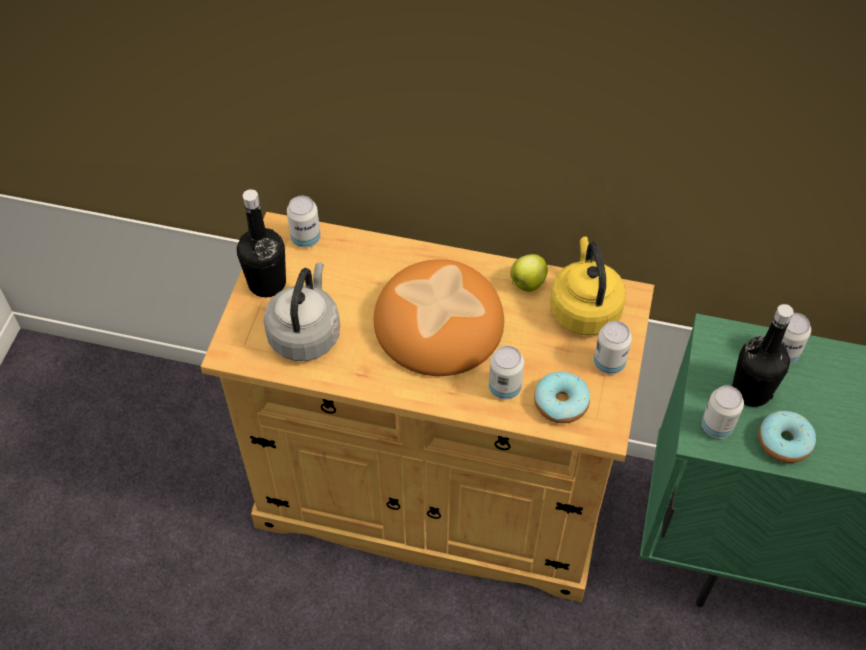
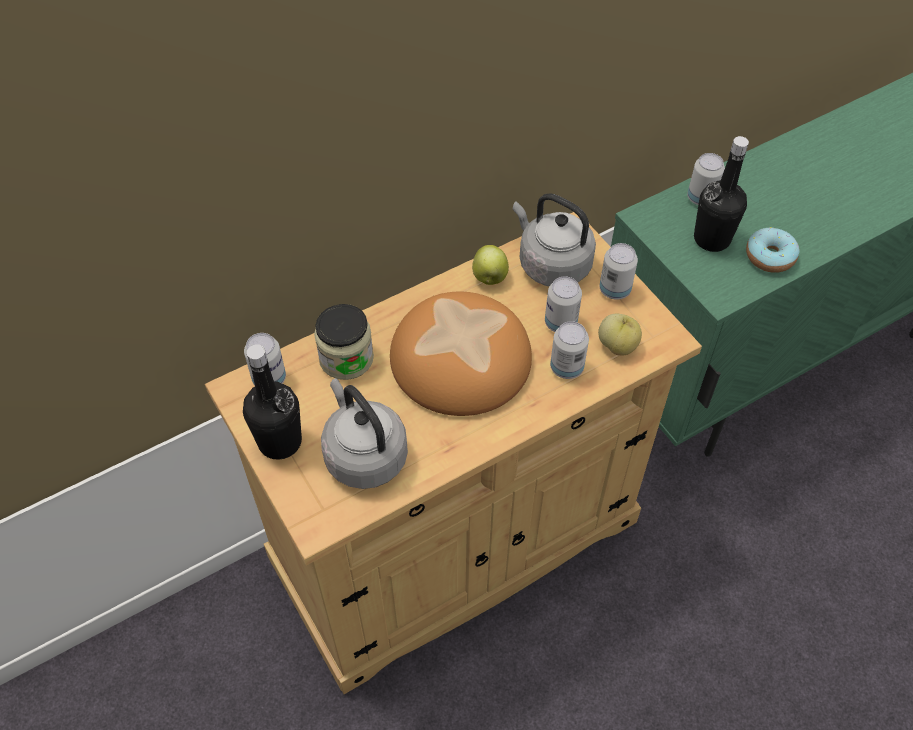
camera: 45 degrees left, 0 degrees up
(367, 263) = (346, 358): none -> jar
(561, 403) = (618, 345): donut -> apple
(584, 308) = (551, 264): yellow kettle -> grey kettle
(717, 426) = (720, 280): can -> can (560, 323)

